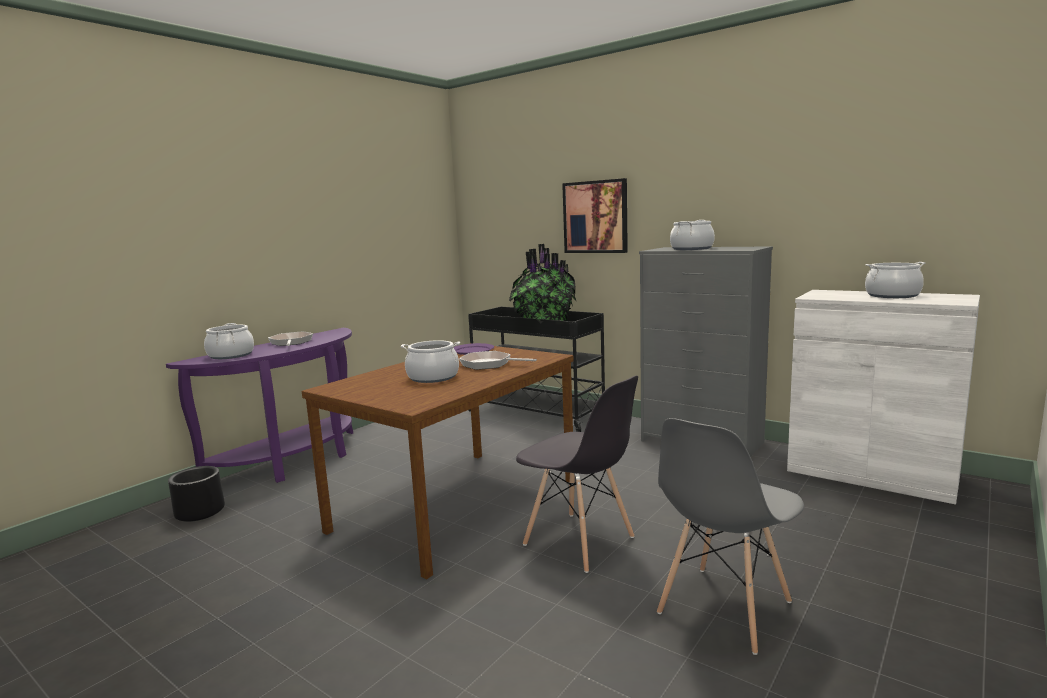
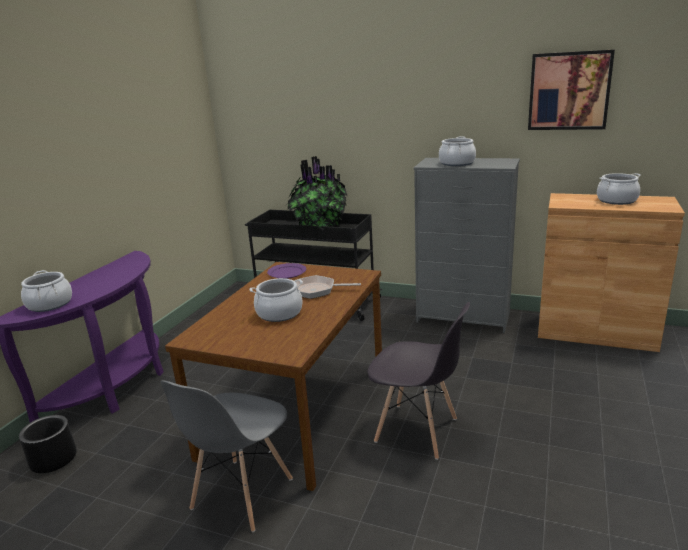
camera: 15 degrees left, 10 degrees up
(291, 342) = (99, 279): frying pan -> none
(595, 217) = (359, 129): picture -> picture (569, 91)
(723, 608) = (549, 472): grey chair -> grey chair (241, 494)
(871, 473) = (595, 332): white cabinet -> brown cabinet

